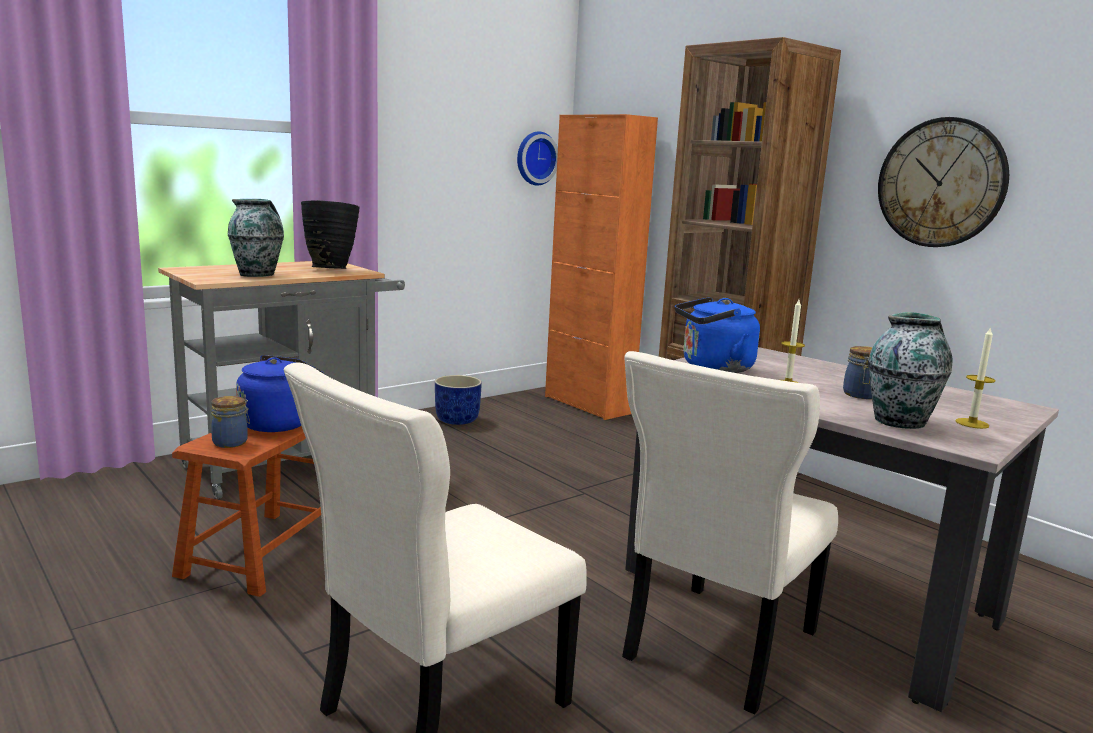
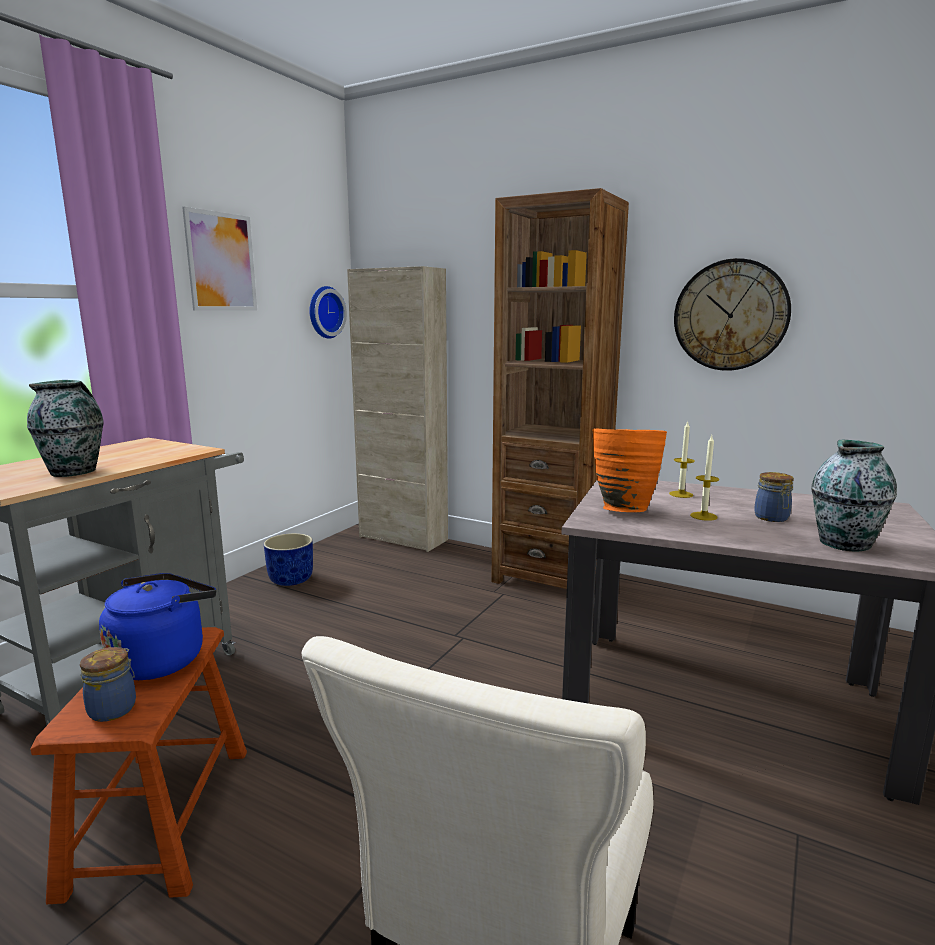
camera: 20 degrees left, 0 degrees up
(330, 269) = (156, 451): black vase -> none
(428, 104) = (221, 262): none -> picture
(588, 405) = (403, 538): orange cabinet -> beige cabinet
(713, 368) = (622, 509): blue kettle -> orange vase
(716, 648) = (702, 793): beige chair -> none
(972, 423) = (889, 533): candle -> candle (681, 494)

